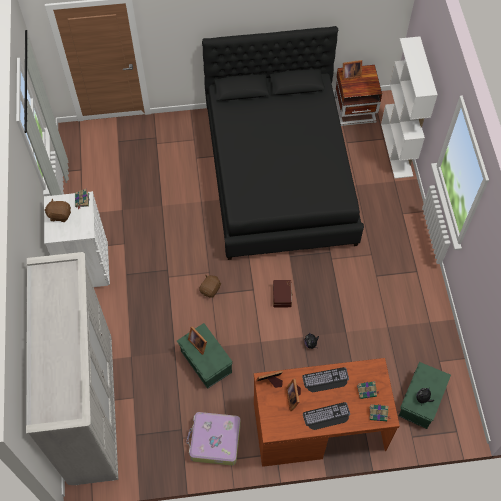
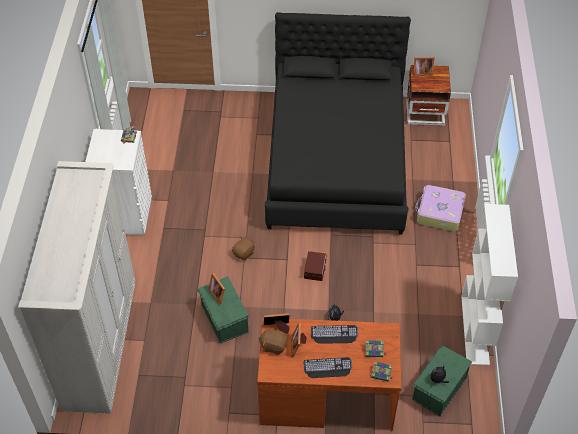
camera: 10 degrees right, 10 degrees down
(59, 215) = (104, 146): brown plush toy -> brown plush toy (273, 346)
(214, 441) = (216, 393): suitcase -> suitcase (439, 213)
(397, 150) = (461, 153): white bookcase -> white bookcase (475, 330)

